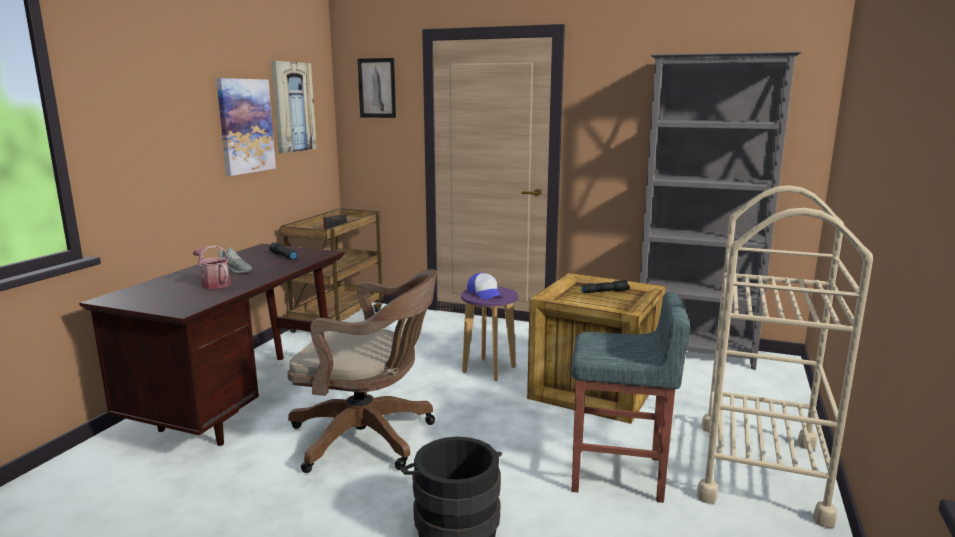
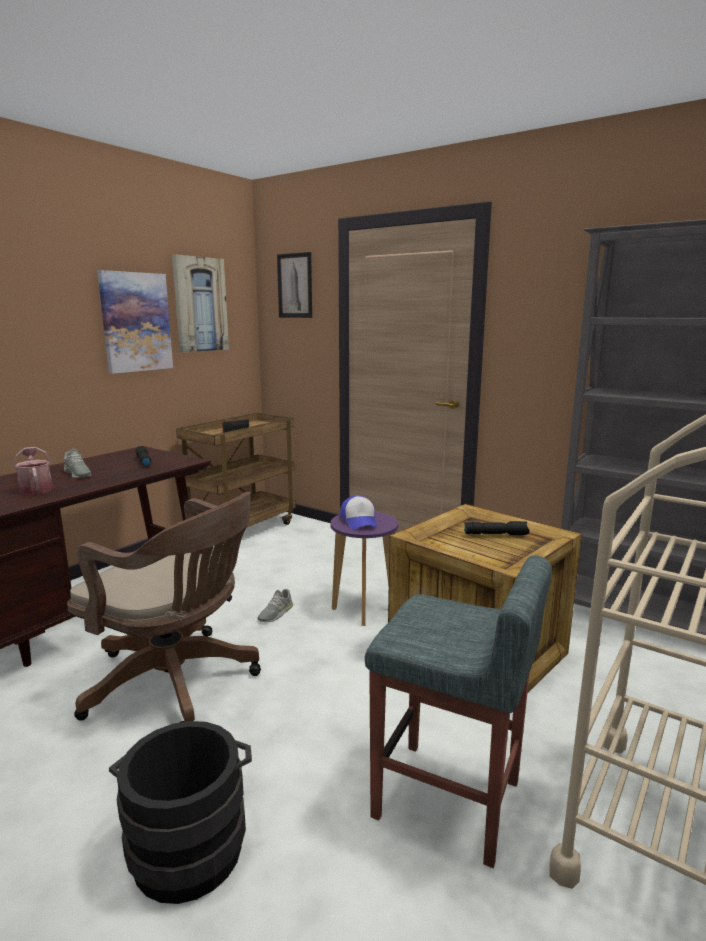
camera: 15 degrees right, 0 degrees up
(416, 380) = (275, 613): none -> grey shoe

